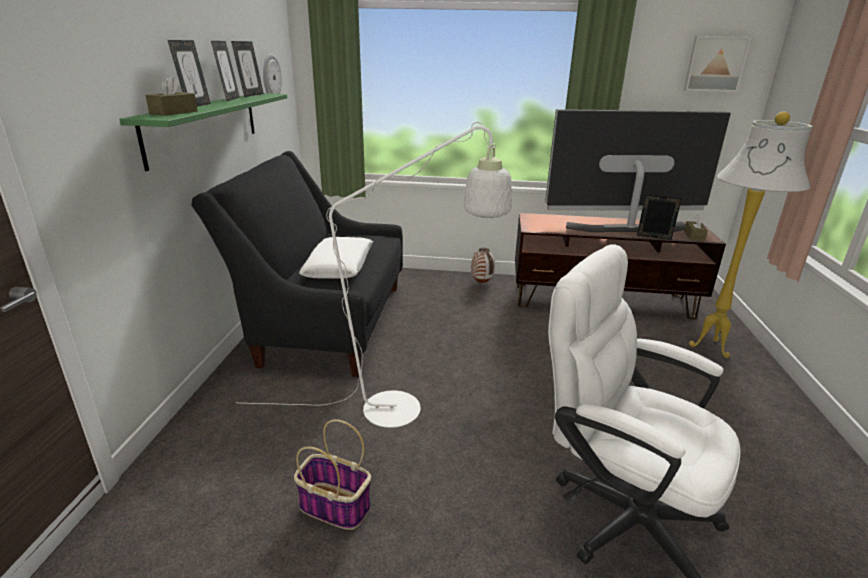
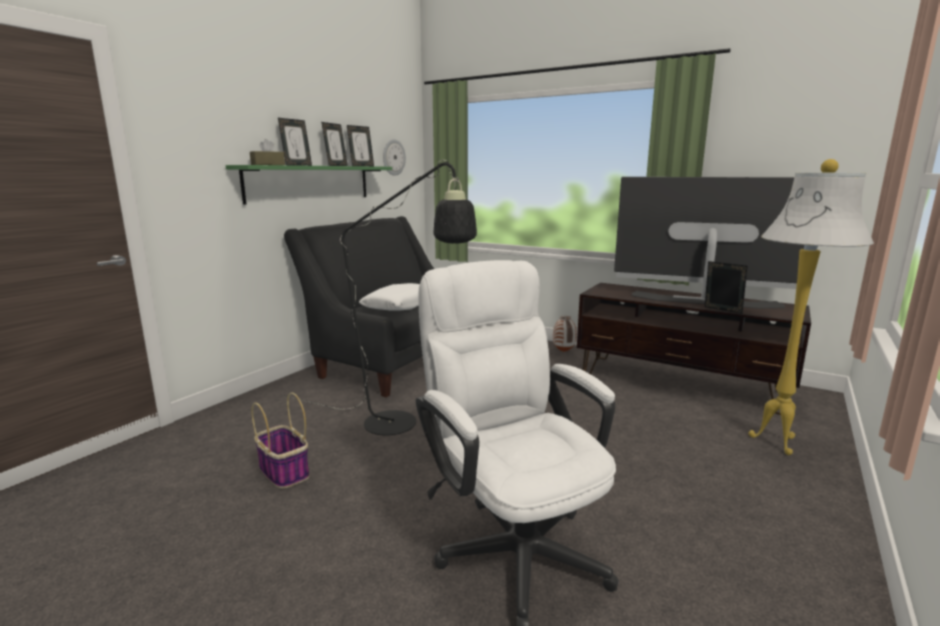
camera: 25 degrees right, 10 degrees down
(407, 408) = (402, 425): white floor lamp -> black floor lamp
(694, 236) = (777, 314): brown tissue box -> none
(715, 64) = (818, 128): picture -> none

